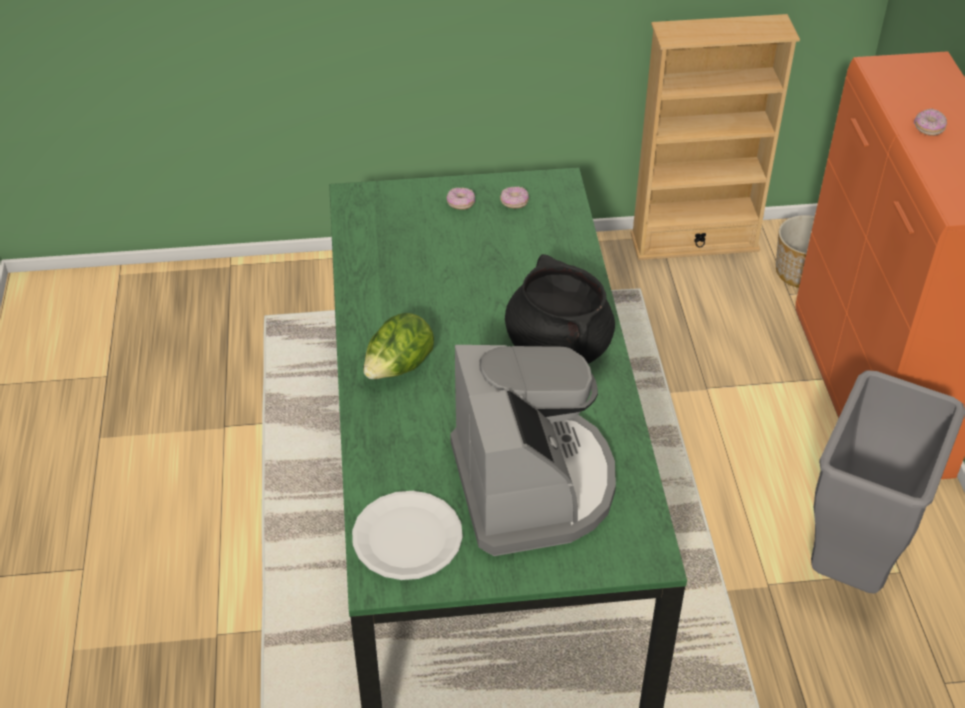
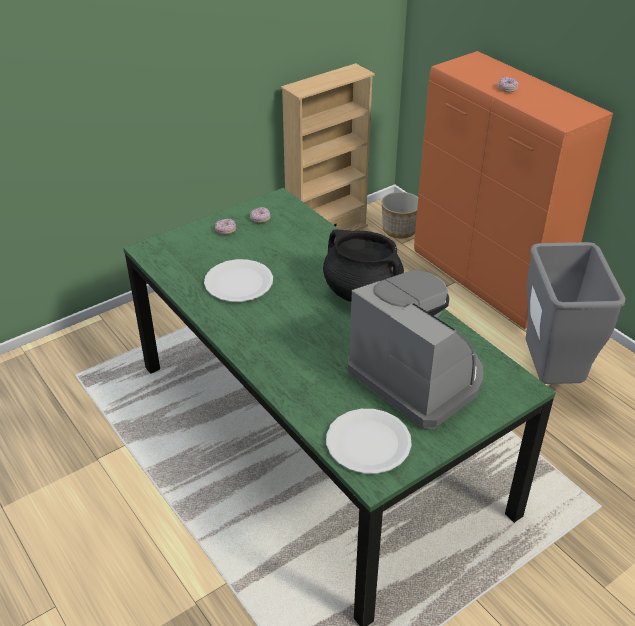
camera: 30 degrees left, 5 degrees down
(398, 368) = (270, 342): lettuce -> none
(422, 278) = (238, 282): none -> white plate

